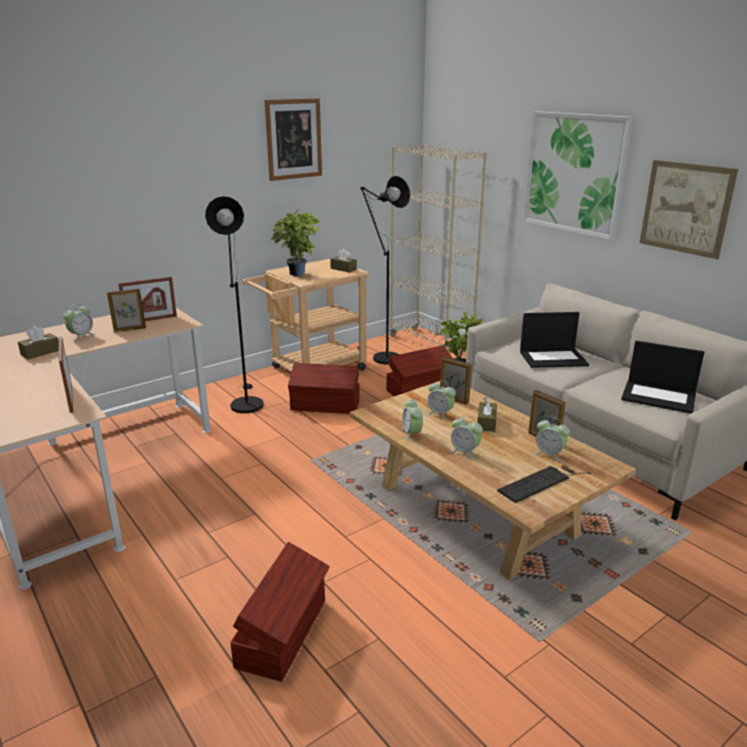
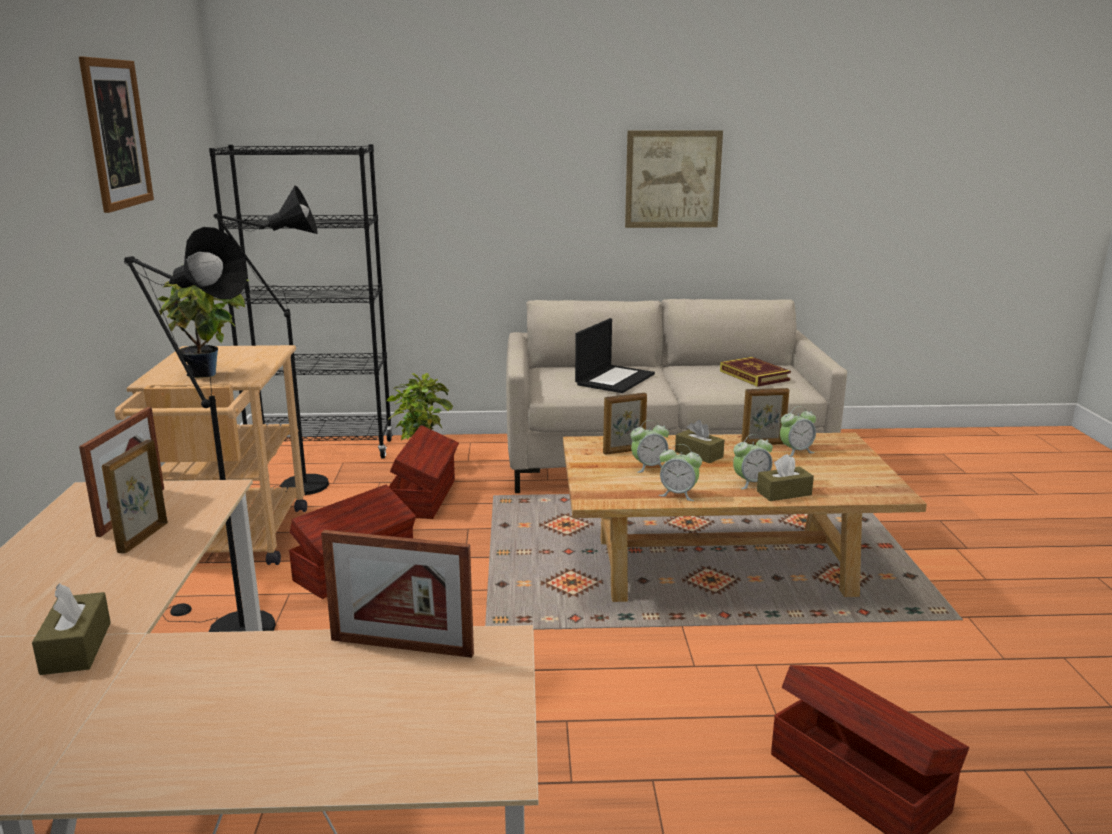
camera: 55 degrees left, 5 degrees down
(81, 336) = (74, 588): alarm clock -> none
(343, 269) = (249, 351): brown tissue box -> brown tissue box (784, 493)
(430, 345) = (322, 450): beige bookcase -> black bookcase
(541, 482) = (847, 472): keyboard -> none
(575, 173) = (520, 159): picture -> none
(659, 397) = (754, 375): laptop -> book

